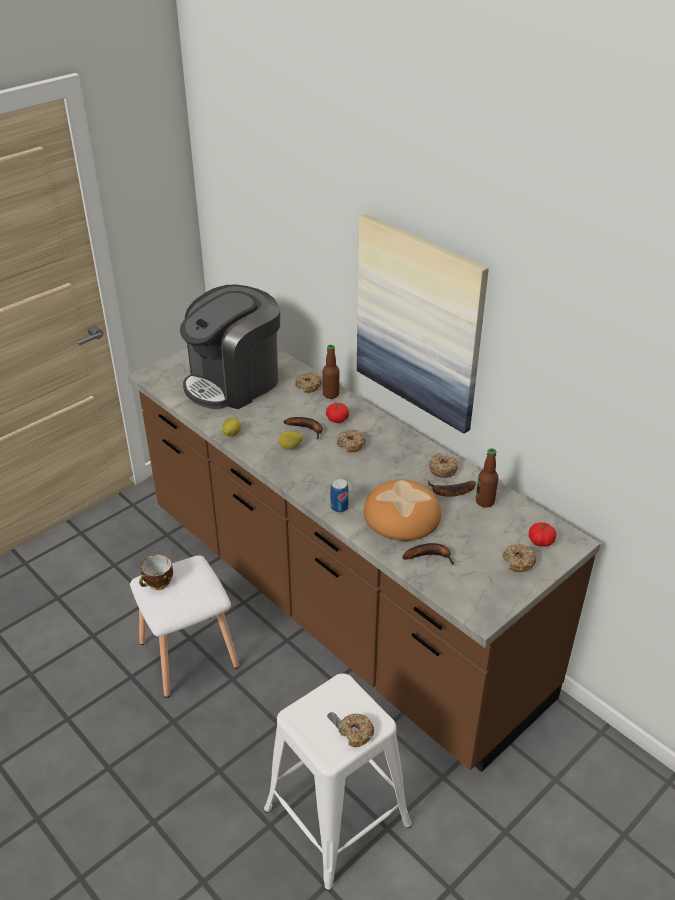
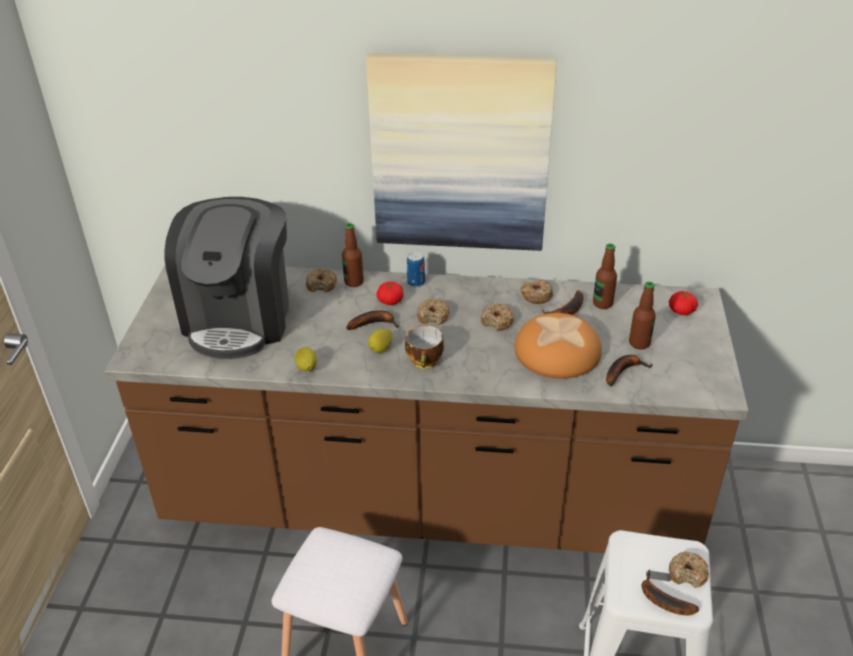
camera: 40 degrees left, 0 degrees up
(158, 583) = (313, 581): cup -> cup (425, 361)
(316, 735) = (662, 600): none -> banana
(339, 507) = (498, 376): can -> can (416, 282)
(471, 544) = (639, 343): none -> bottle
(518, 562) = (688, 336): donut -> donut (497, 321)

